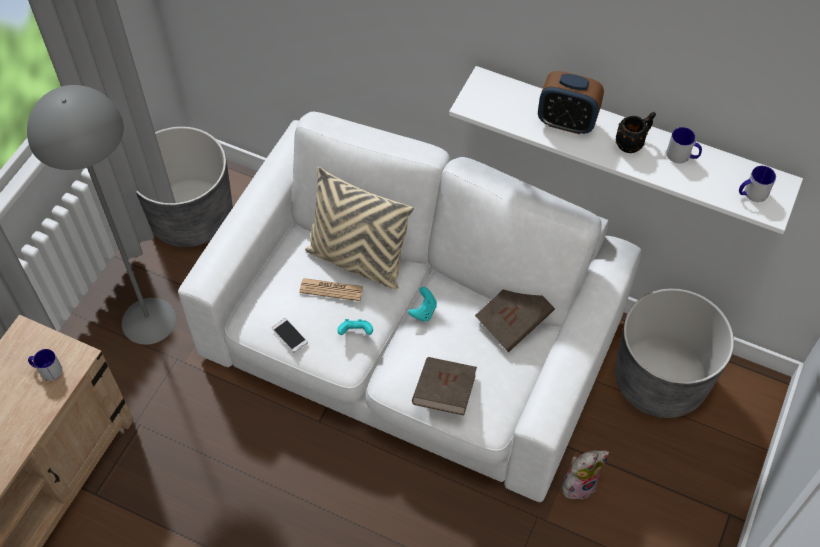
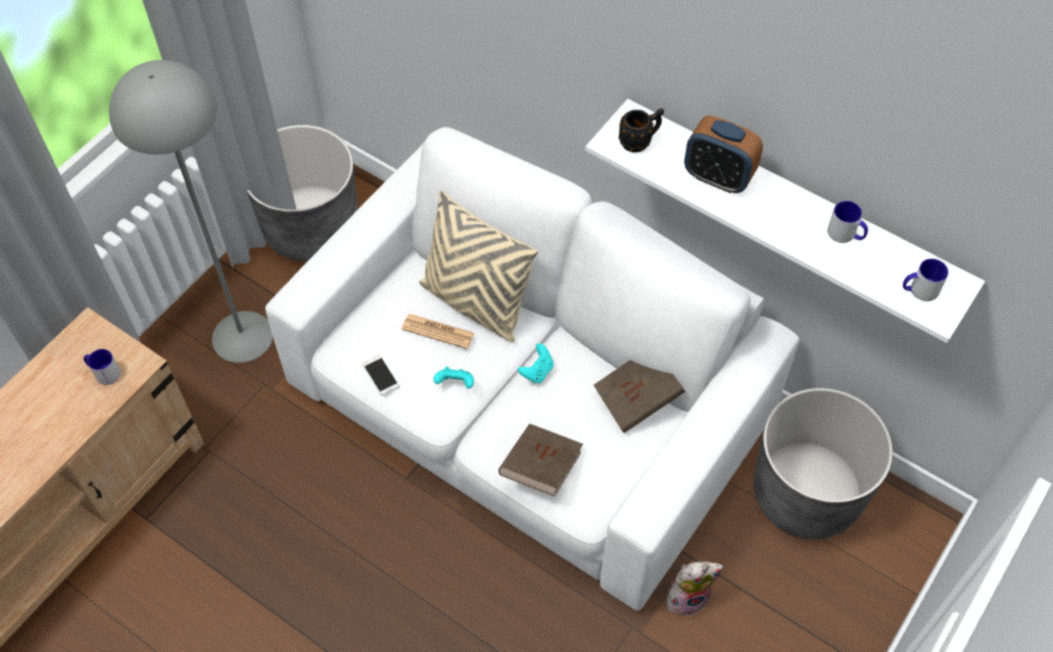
camera: 10 degrees right, 0 degrees up
(633, 143) = (790, 211): black mug -> black mug (639, 141)

